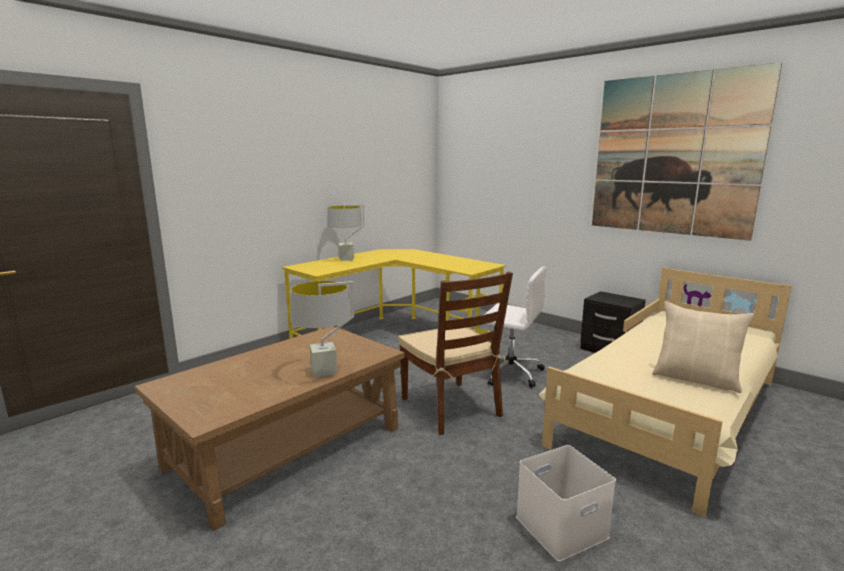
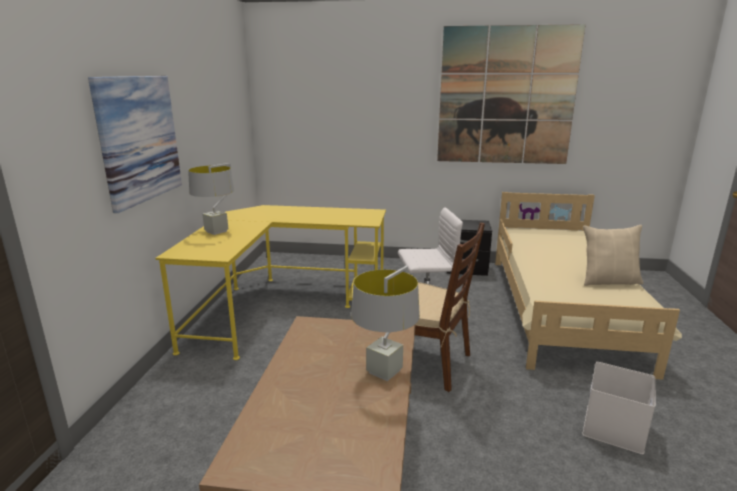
camera: 35 degrees left, 5 degrees up
(283, 177) = (139, 139): none -> picture

